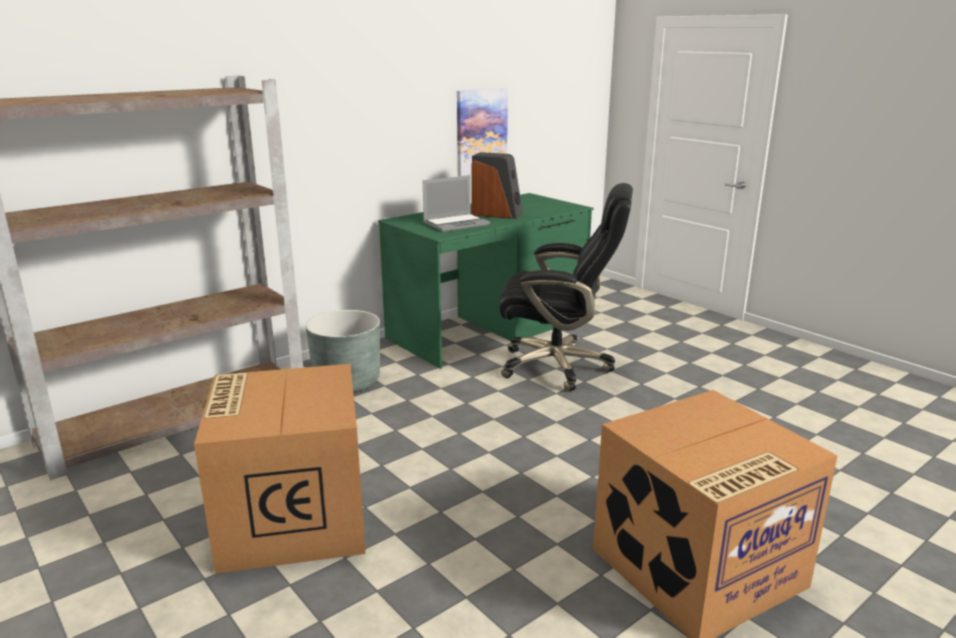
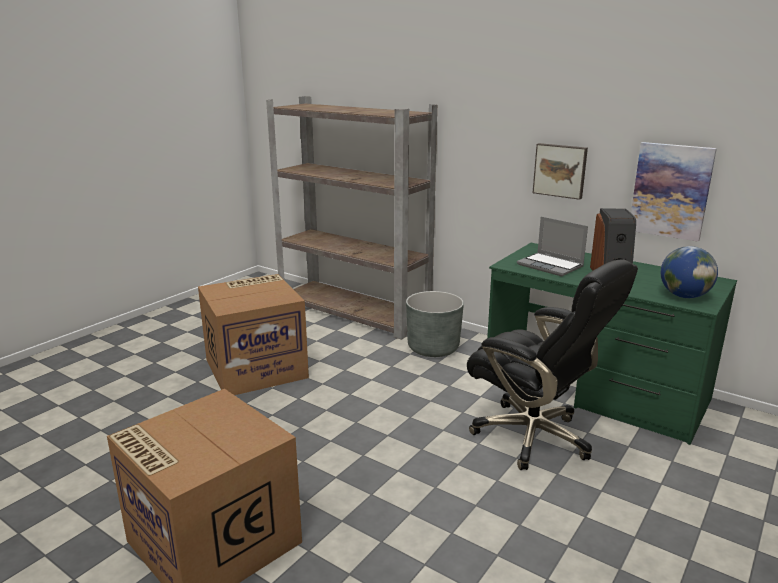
camera: 75 degrees right, 0 degrees up
(393, 133) = (560, 170): none -> picture
(555, 207) = (684, 296): none -> globe
(559, 368) = (534, 440): black office chair -> black office chair turned 45 degrees counterclockwise

